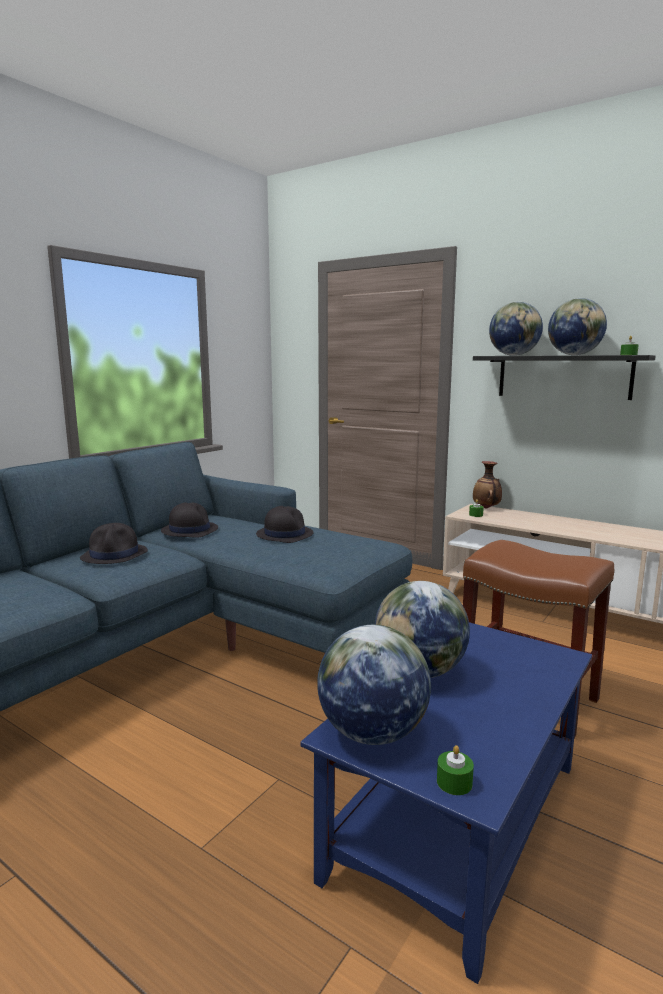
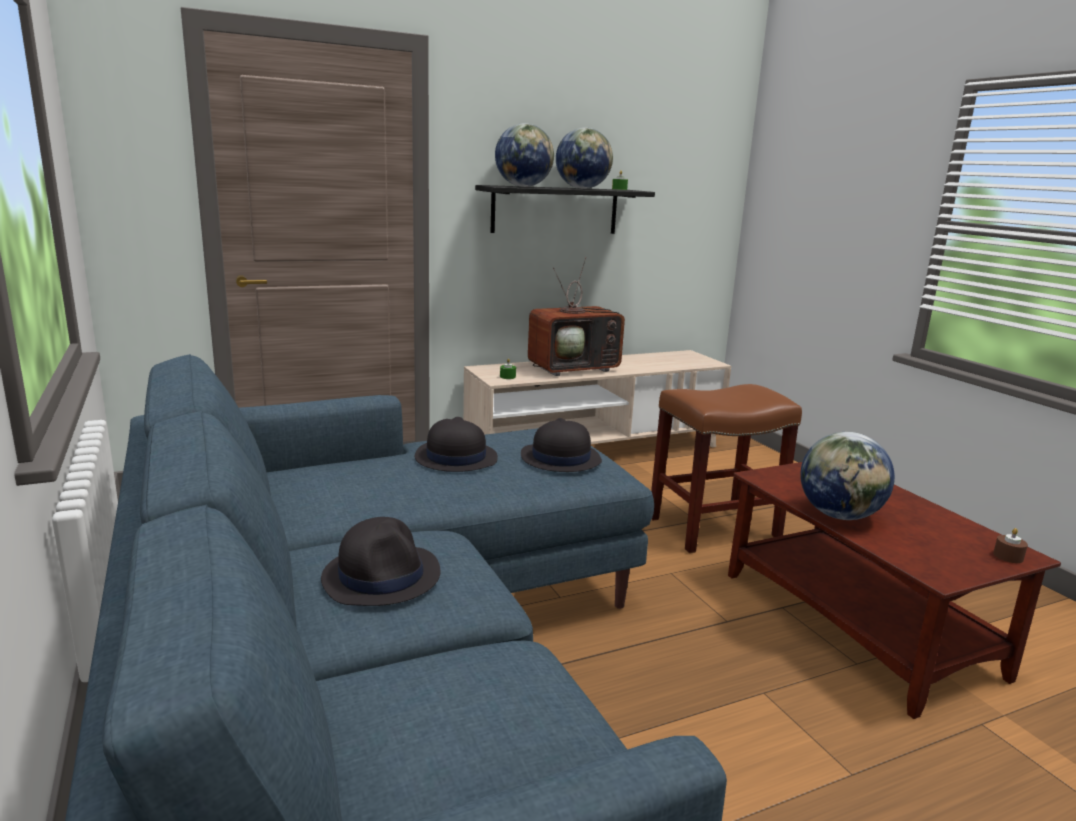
camera: 60 degrees left, 5 degrees up
(189, 530) = (335, 501): black hat -> black hat (560, 458)
(372, 733) = (937, 563): globe -> none
(454, 782) = (1008, 556): green candle -> brown candle
(457, 818) = (854, 622): blue coffee table -> brown coffee table
(486, 508) = (492, 367): vase -> none
(550, 523) = (574, 368): none -> television

